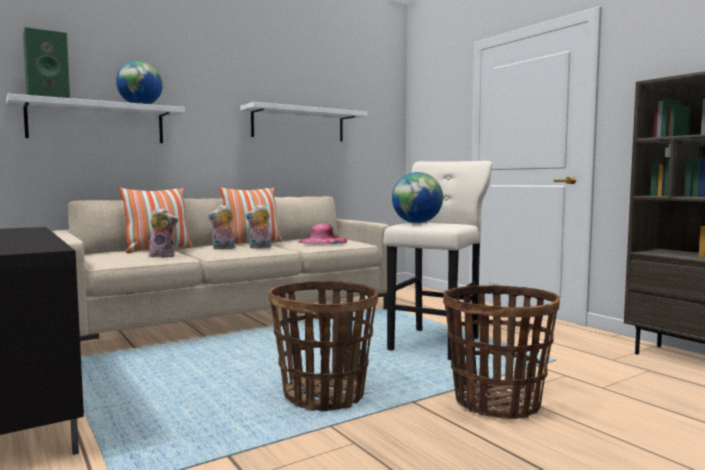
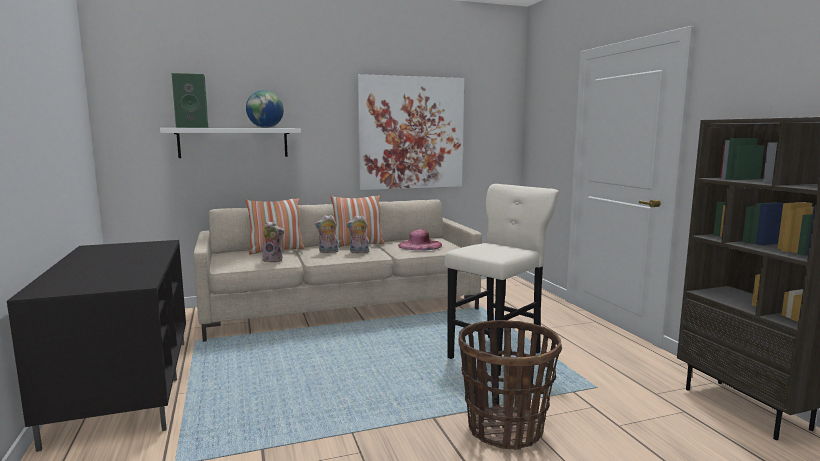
camera: 15 degrees right, 5 degrees up
(298, 124) = (411, 133): white shelf -> picture
(324, 395) = (365, 401): basket -> none
(417, 223) = (477, 248): globe -> none

